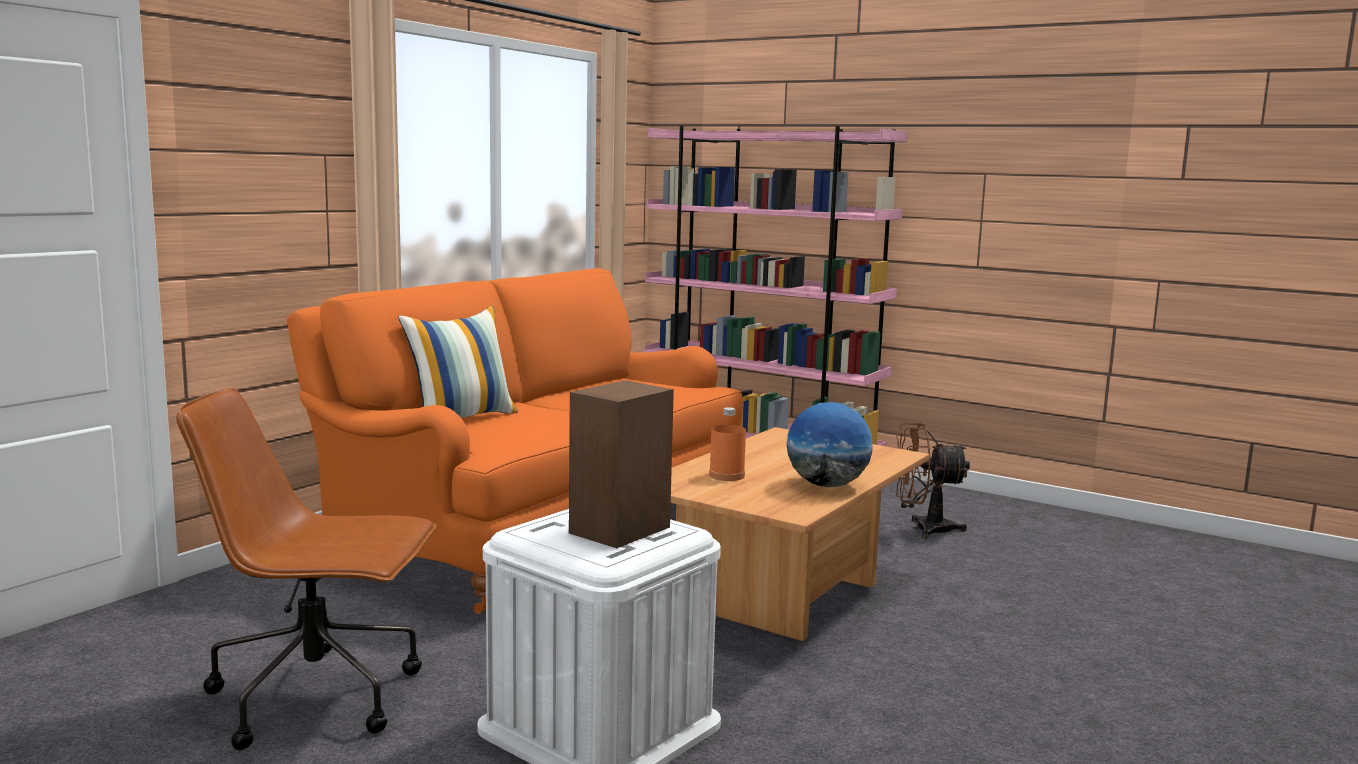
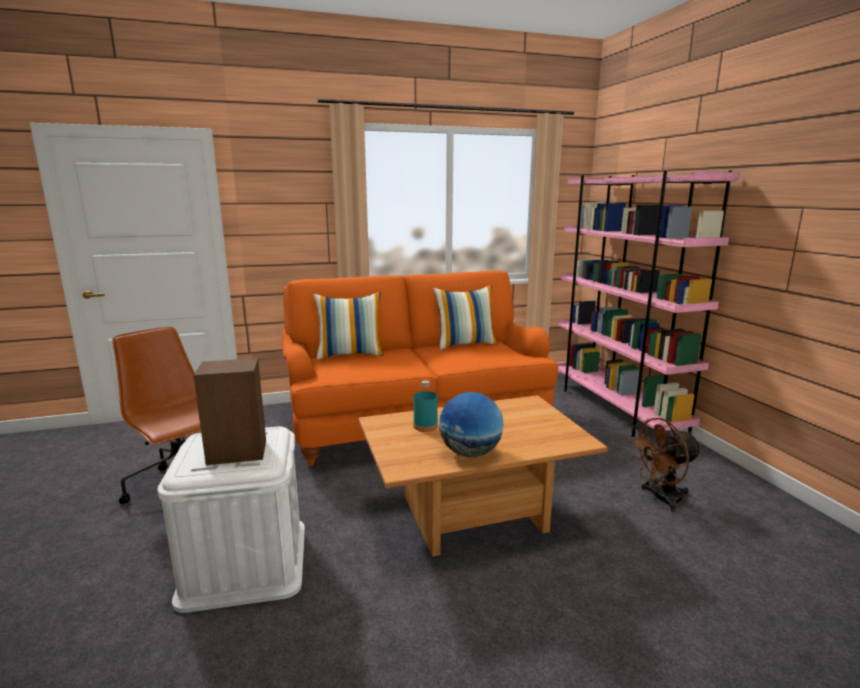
camera: 40 degrees right, 5 degrees up
(595, 385) = (465, 344): none -> pillow
(726, 475) = (425, 426): orange bottle -> turquoise bottle
(923, 529) = (660, 498): brown fan -> brown fan turned 60 degrees counterclockwise

